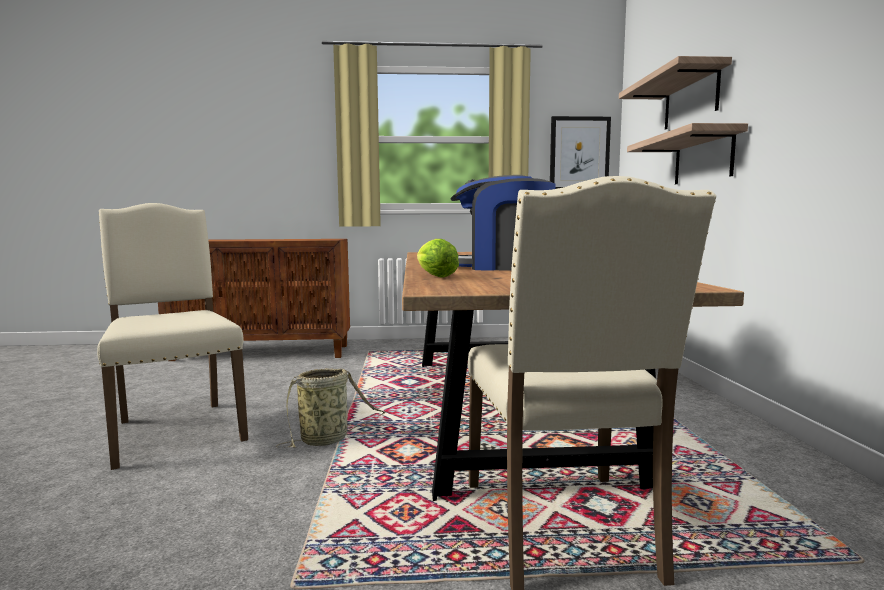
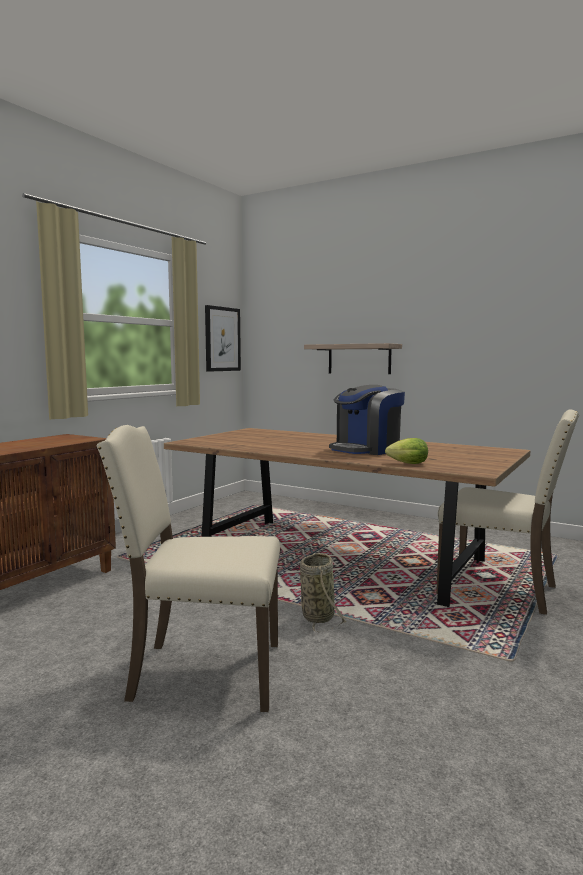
camera: 55 degrees left, 0 degrees up
(691, 99) = (341, 316): shelf -> none

